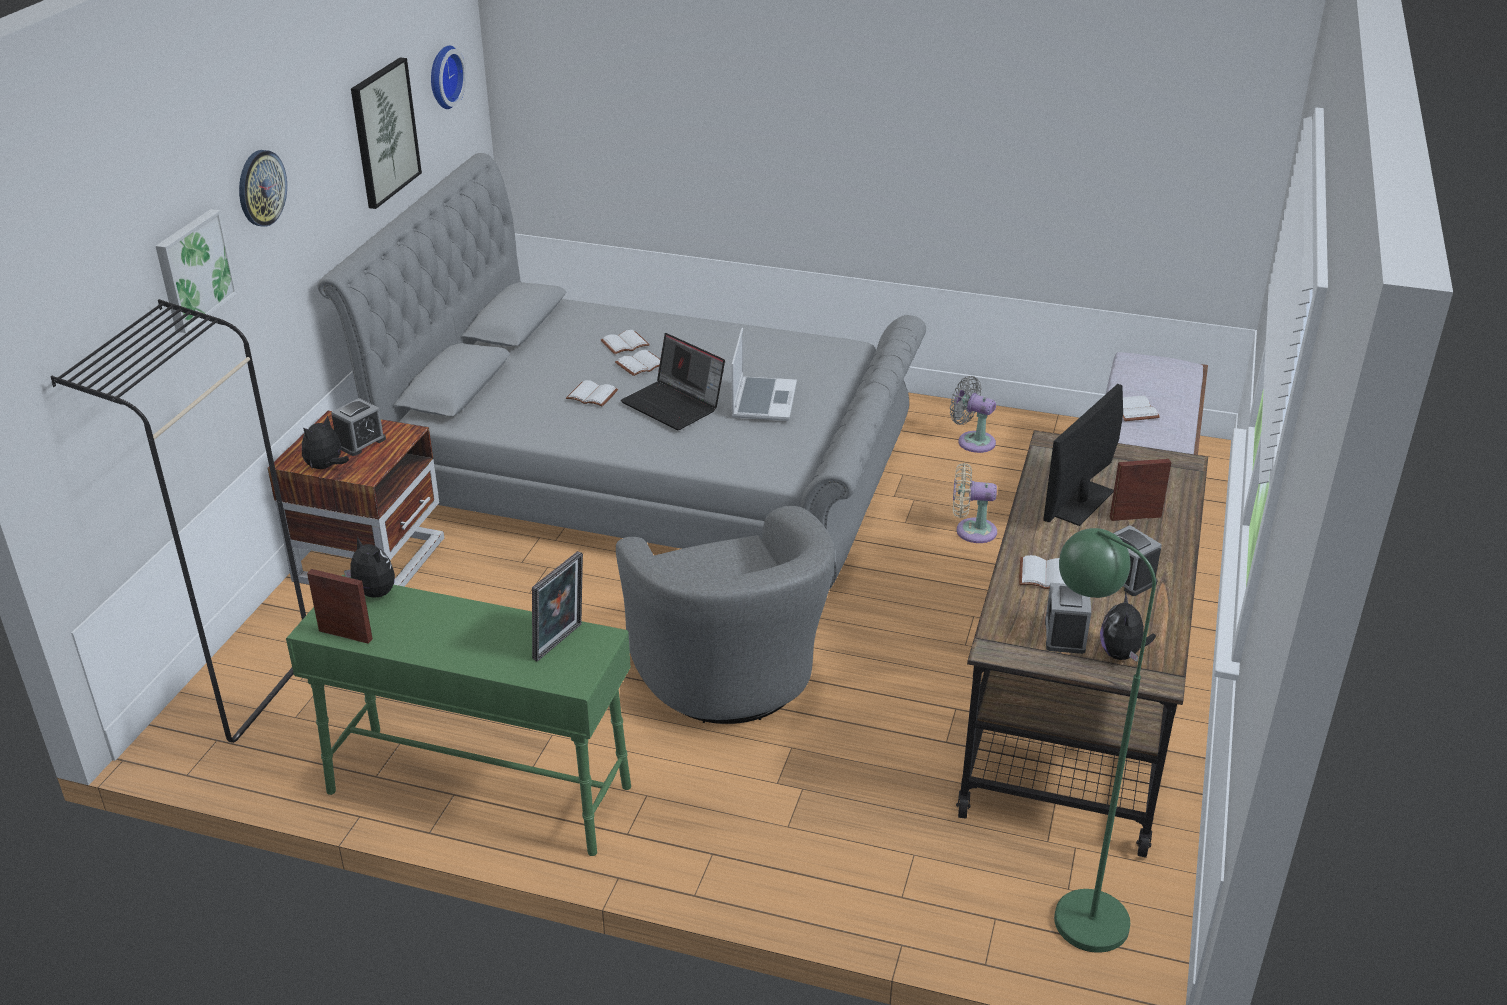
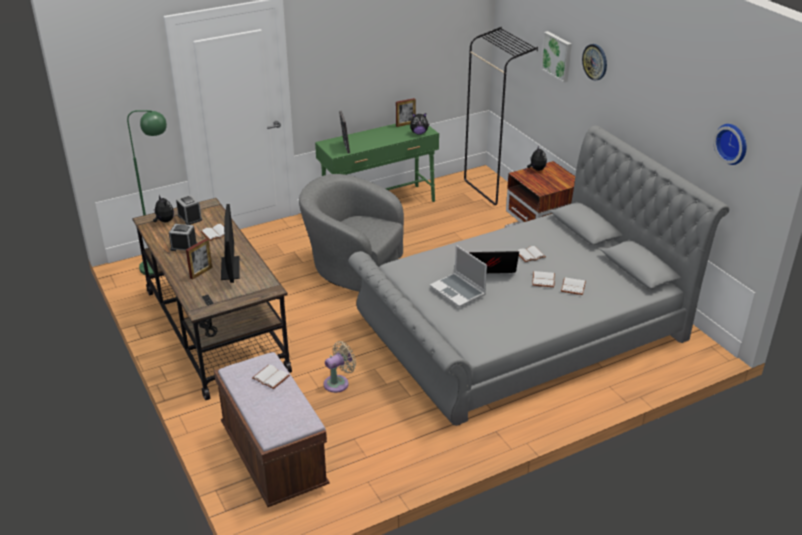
camera: 135 degrees right, 0 degrees up
(360, 442) = (547, 180): alarm clock -> none
(384, 132) = (673, 119): picture -> none
(972, 441) = (403, 443): grey fan -> none

